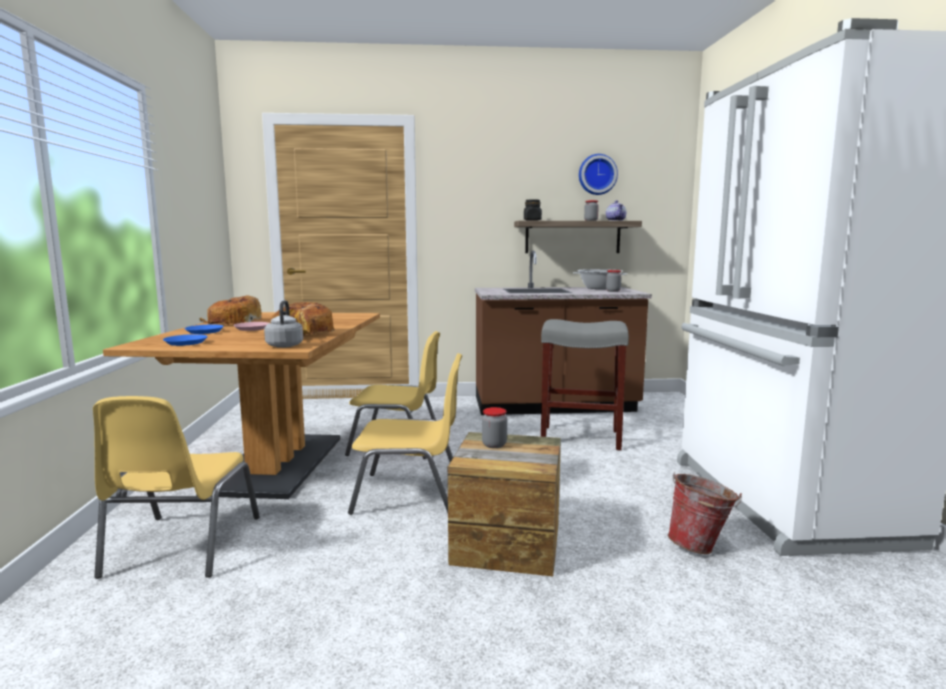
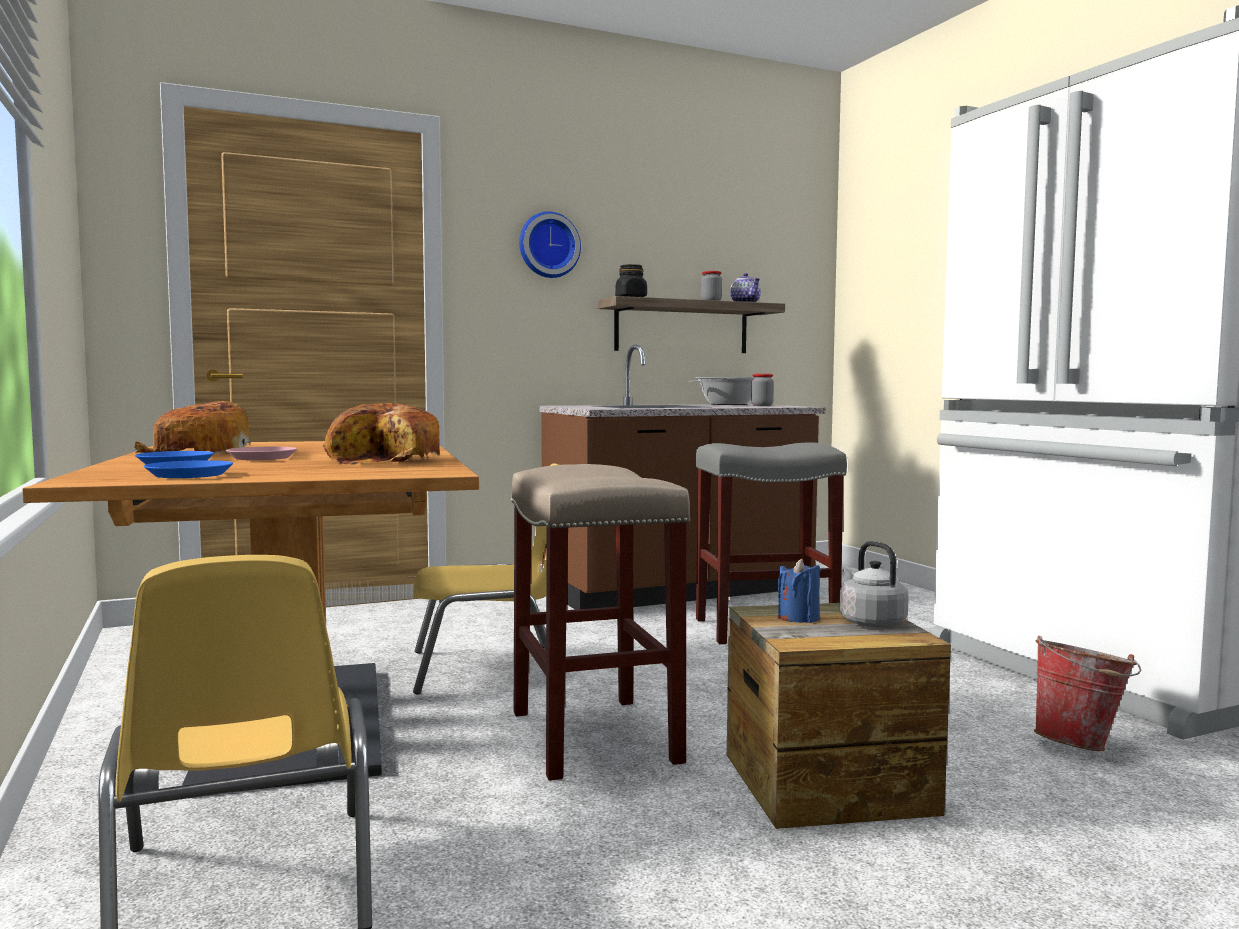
camera: 20 degrees left, 5 degrees down
(285, 345) = (407, 471): grey kettle -> grey kettle (870, 622)
(410, 494) = (596, 737): yellow chair -> beige stool
(494, 445) = (798, 618): jar -> blue candle
(597, 174) = (713, 234): wall clock -> wall clock (548, 245)

